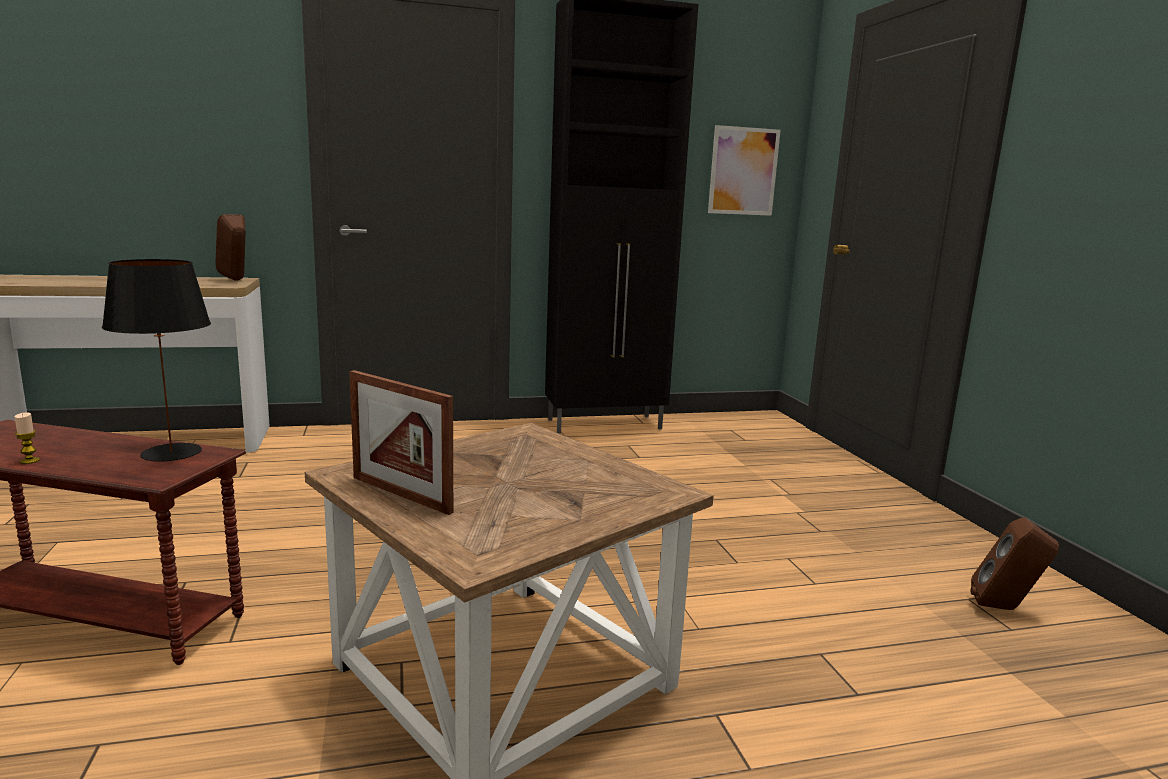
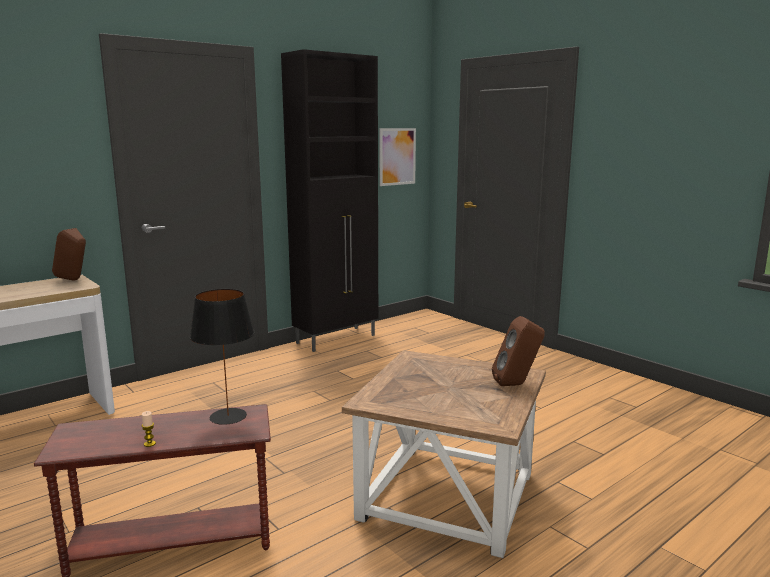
camera: 25 degrees left, 0 degrees up
(401, 494) = (414, 405): picture frame -> none
(1005, 608) = (627, 397): brown speaker -> brown speaker (517, 384)

